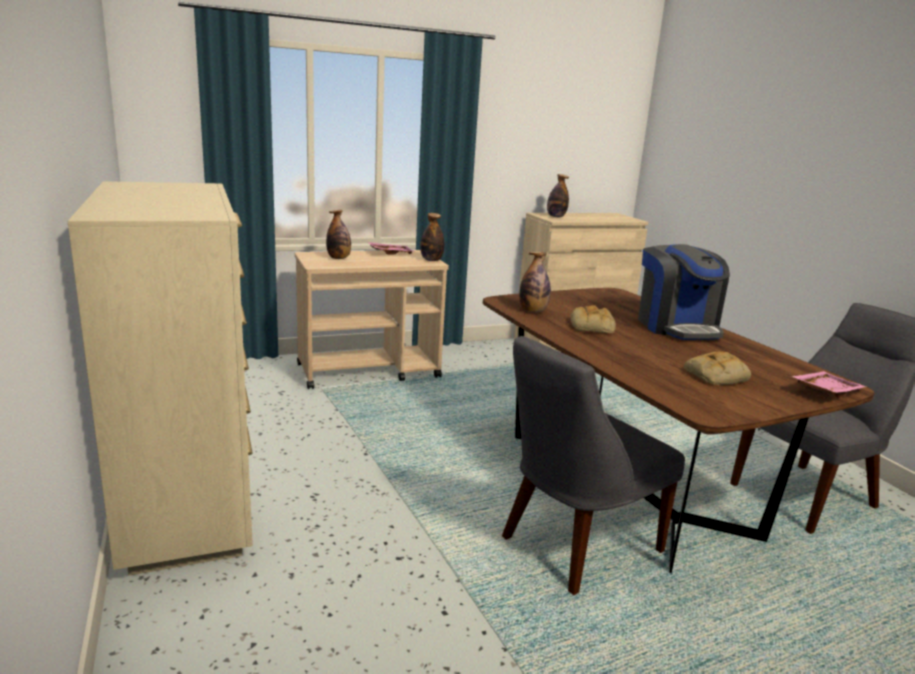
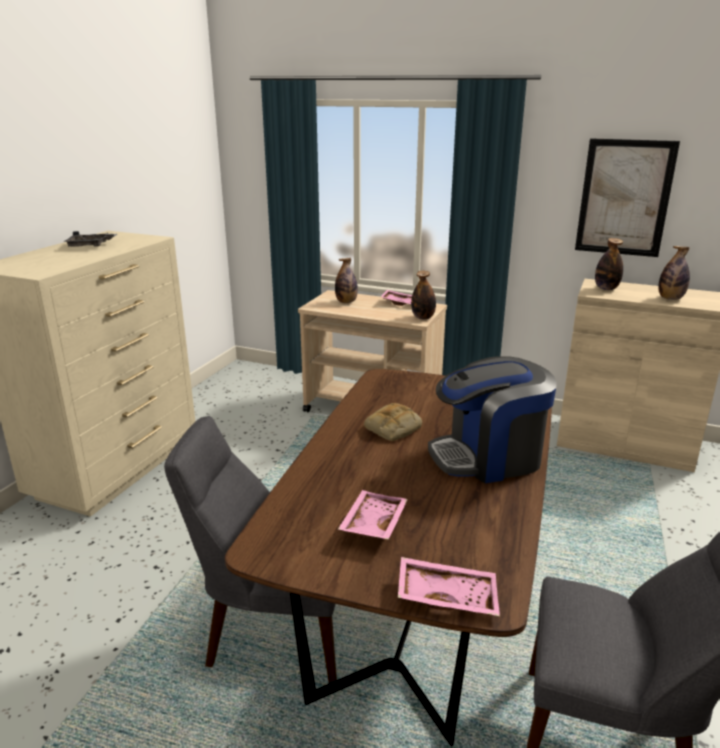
camera: 45 degrees right, 5 degrees up
(153, 193) = (90, 246): none -> grey tray
(533, 311) = (380, 395): bottle -> bottle (670, 298)
(549, 143) = (624, 198): none -> picture
(677, 327) = (488, 457): coffee machine -> coffee machine turned 45 degrees clockwise
(716, 376) = (372, 523): bread -> pink tray

